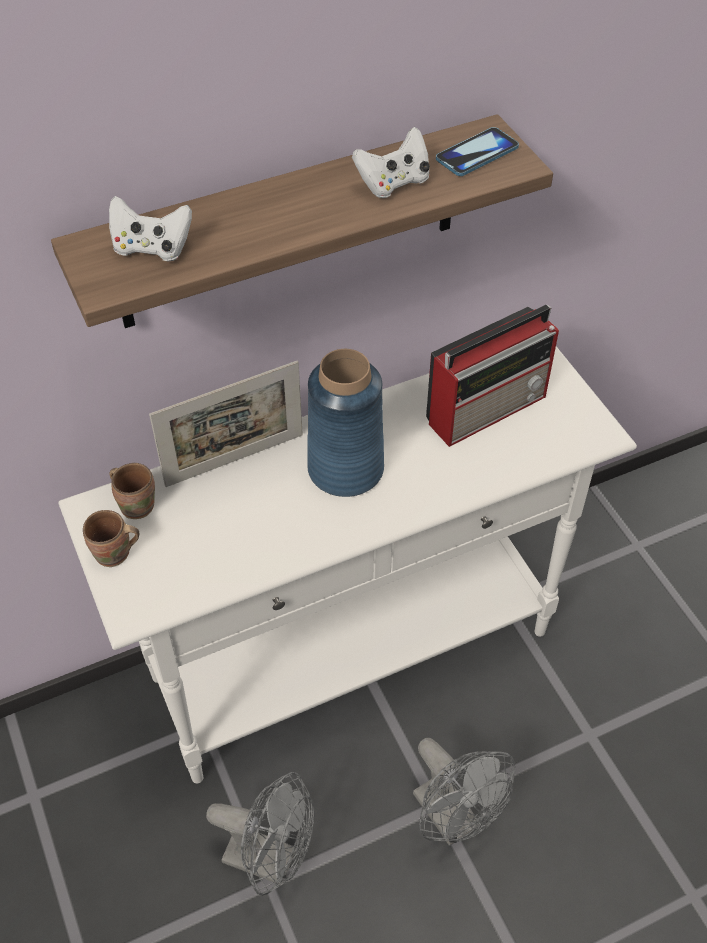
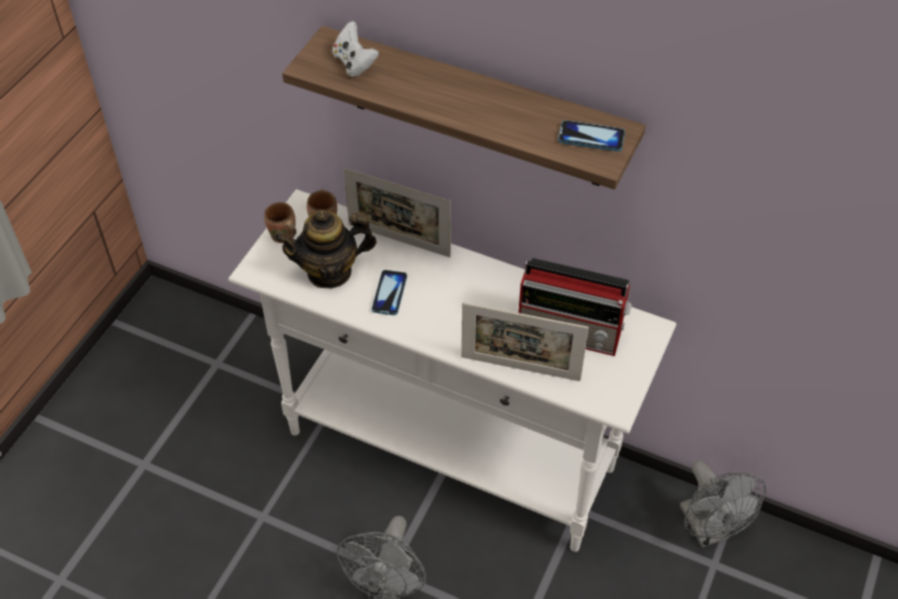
camera: 50 degrees right, 0 degrees up
(211, 545) = (330, 272): none -> teapot
(271, 859) = (278, 507): grey fan -> grey fan (708, 530)
(296, 513) = (389, 293): none -> phone
(346, 469) = (446, 294): blue vase -> none
(393, 183) = (519, 119): white game controller -> none
(495, 473) = (520, 368): none -> picture frame

